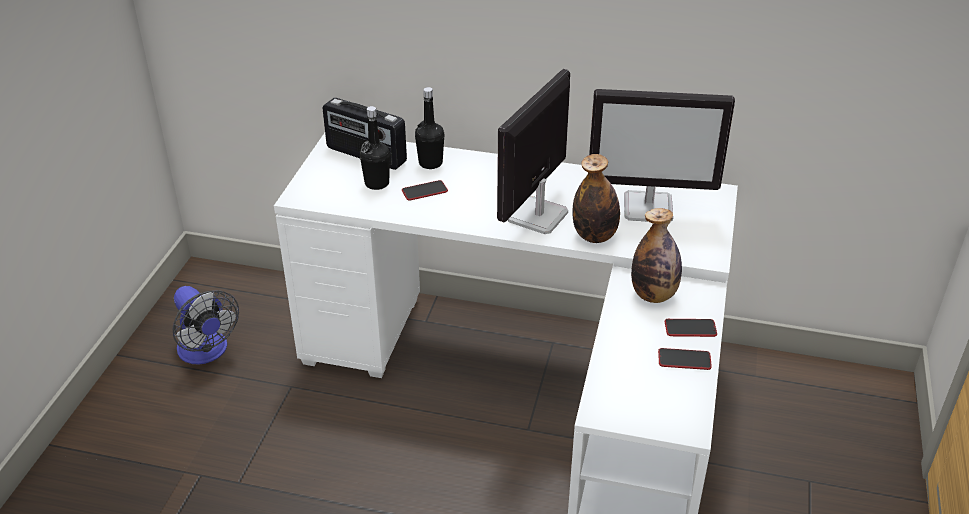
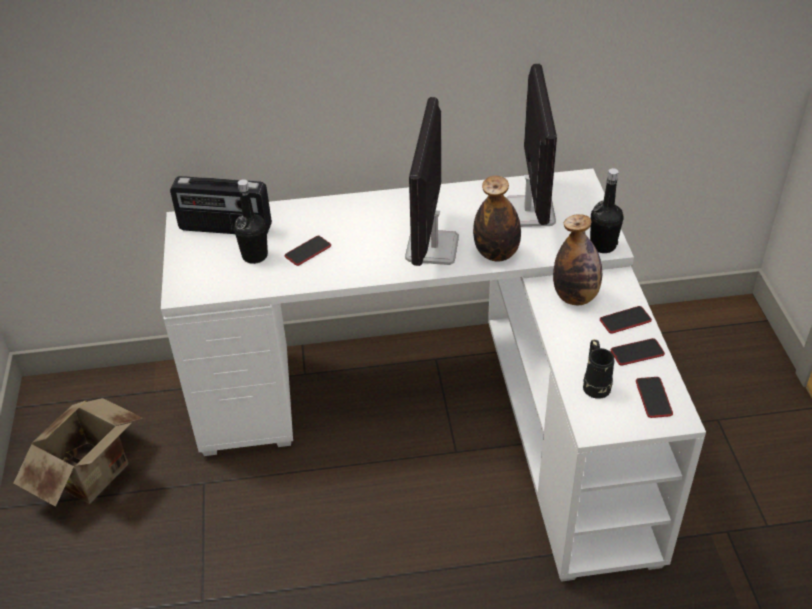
camera: 20 degrees left, 5 degrees up
(206, 352) = (95, 475): fan -> cardboard box
(430, 163) = (296, 220): black bottle -> black bottle (603, 245)
(625, 375) = (595, 384): none -> black mug
(649, 208) = (529, 211): monitor -> monitor turned 75 degrees counterclockwise
(675, 404) = (653, 398): none -> phone

